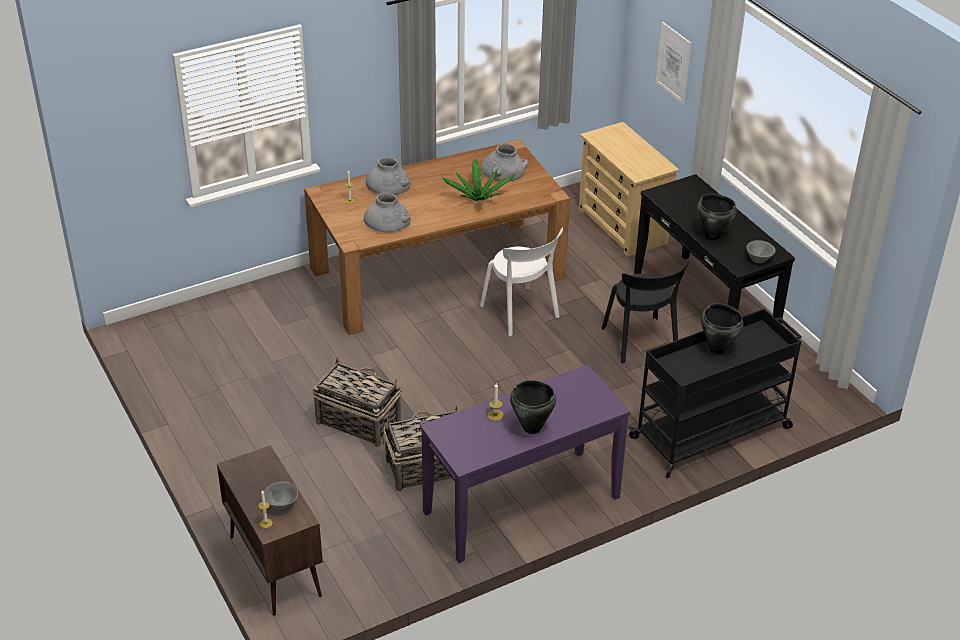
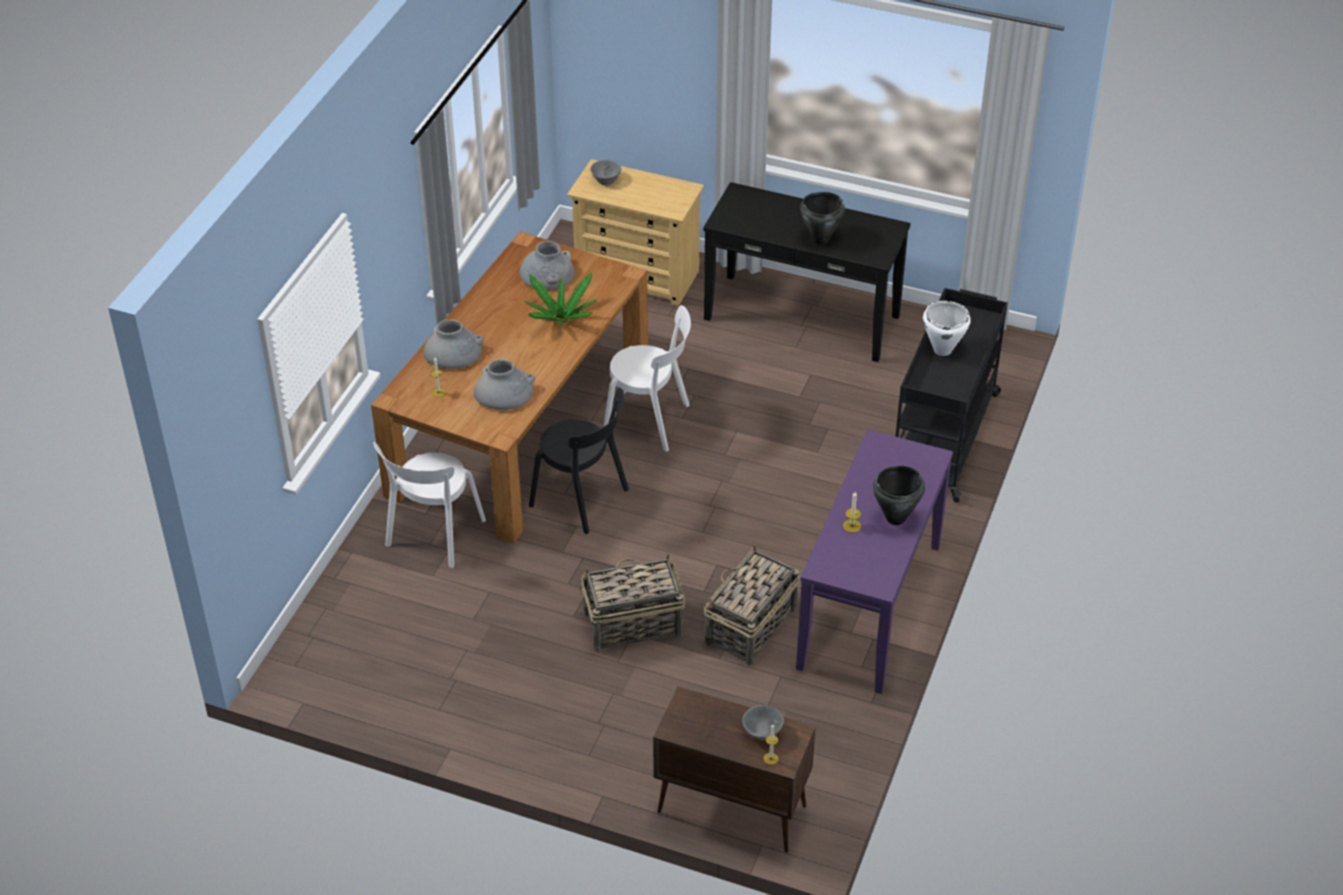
camera: 40 degrees left, 5 degrees up
(310, 304) = (433, 535): none -> white chair
(641, 342) = (789, 386): black chair -> black chair (582, 499)
(673, 63) = (648, 70): picture -> none
(717, 349) = (942, 349): black cooking pot -> white cooking pot
(759, 259) = (885, 241): grey bowl -> grey bowl (607, 180)

